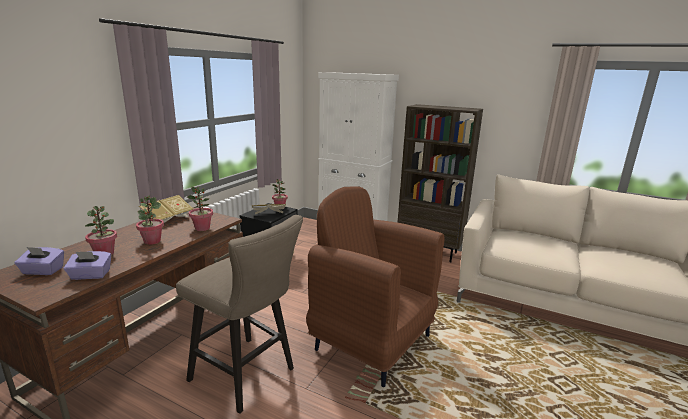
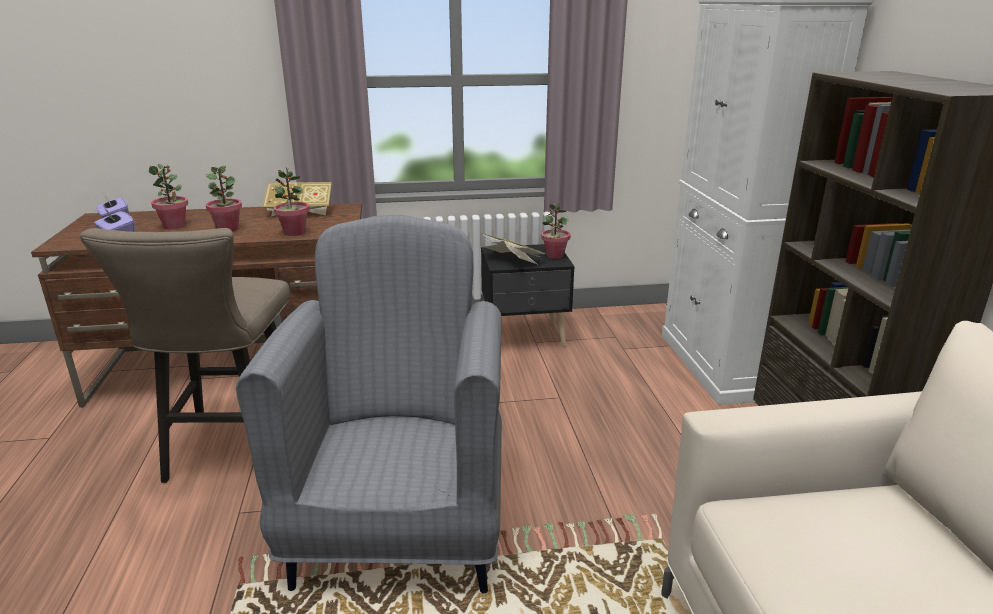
camera: 55 degrees right, 5 degrees up
(371, 342) = (400, 528): brown armchair -> grey armchair

